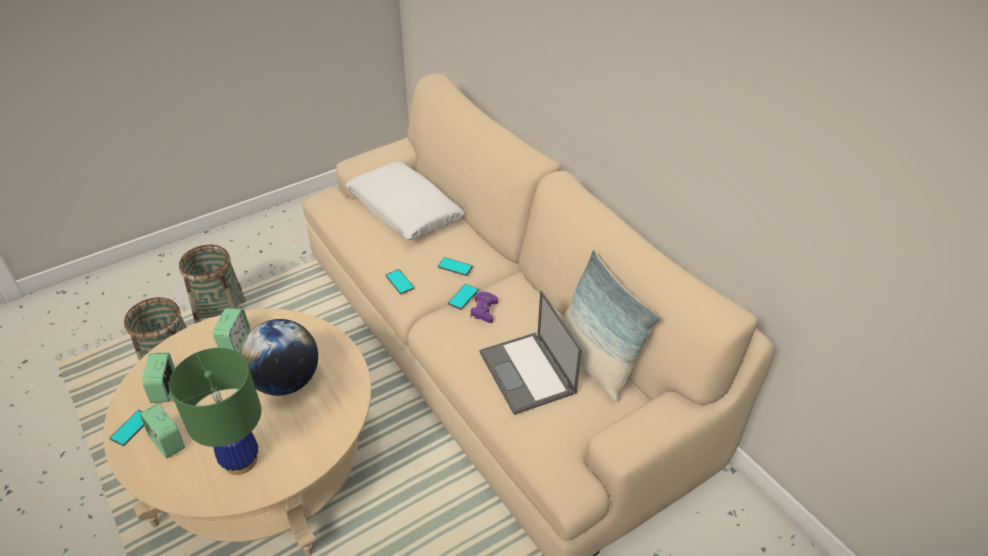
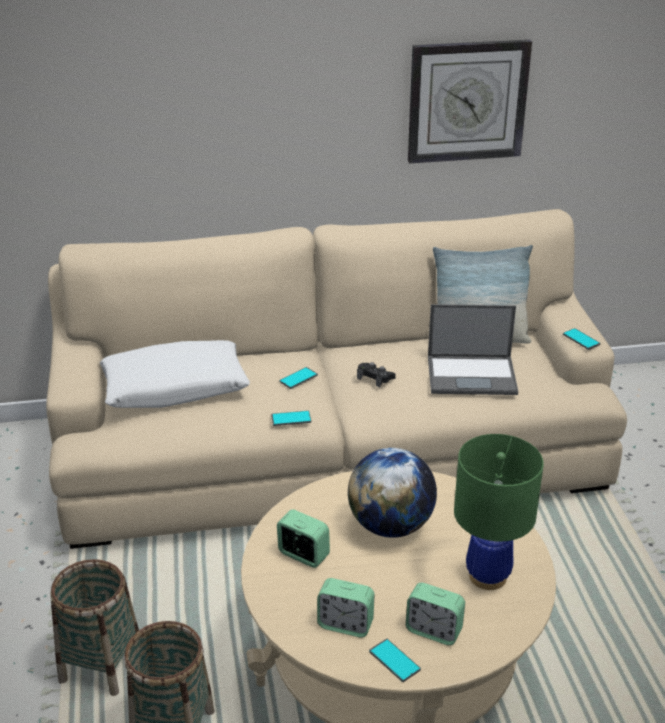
camera: 65 degrees left, 10 degrees down
(168, 442) = (434, 630): alarm clock -> alarm clock turned 45 degrees clockwise
(463, 297) = (342, 388): phone -> phone (581, 339)
(484, 310) = (375, 378): purple game controller -> black game controller
(720, 140) = (467, 101): none -> wall clock

